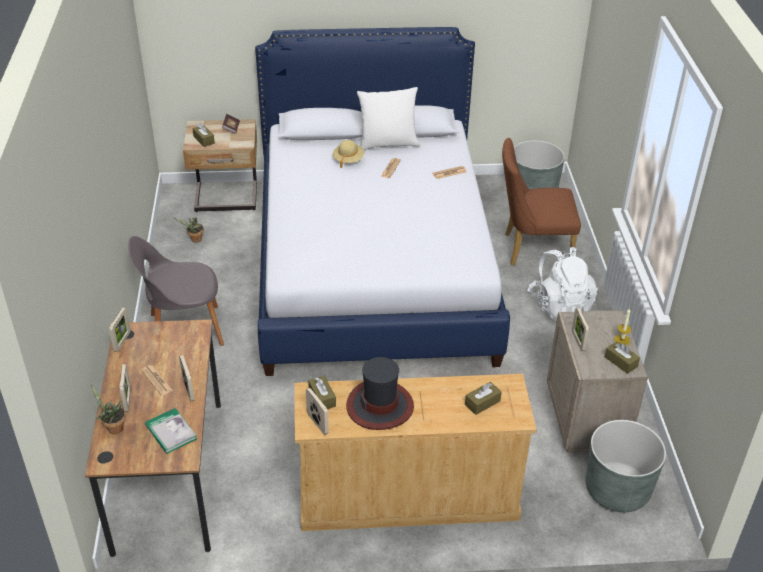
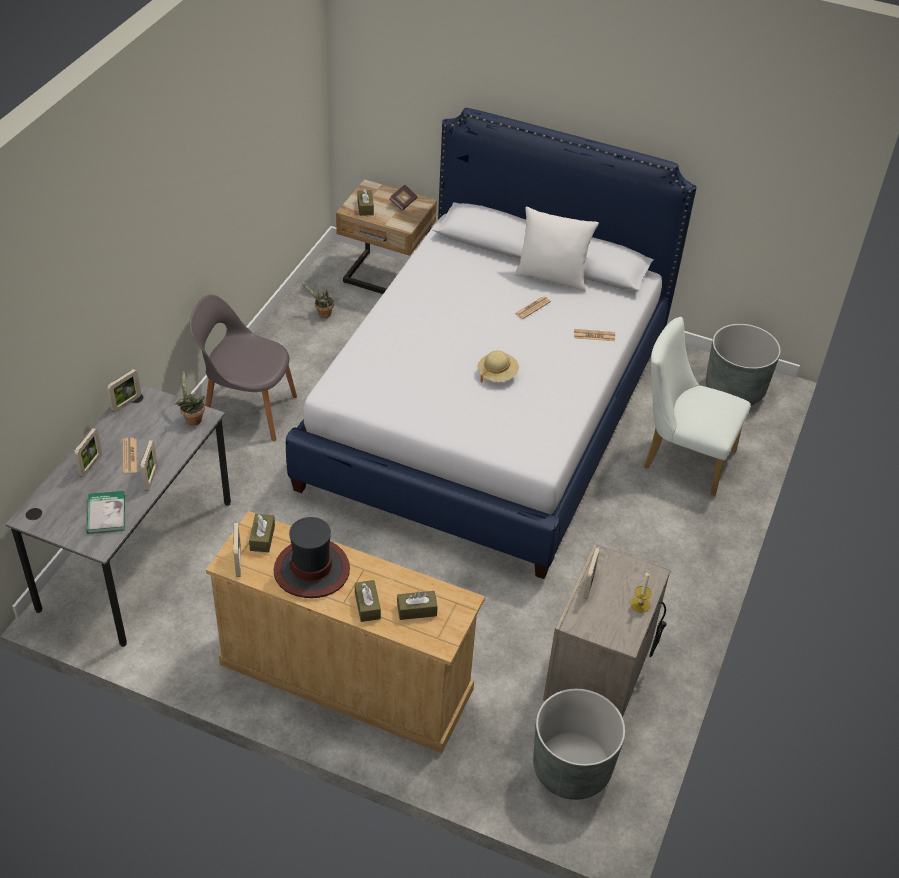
camera: 25 degrees right, 5 degrees up
(113, 428) = (59, 488): potted plant -> potted plant (192, 419)
(169, 474) = (137, 554): brown desk -> grey desk
(348, 160) = (494, 282): beige hat -> beige hat (497, 374)
(531, 249) = (681, 457): brown chair -> white chair
(559, 306) = (664, 536): white backpack -> none
(621, 362) = (618, 628): brown tissue box -> brown tissue box (367, 605)

